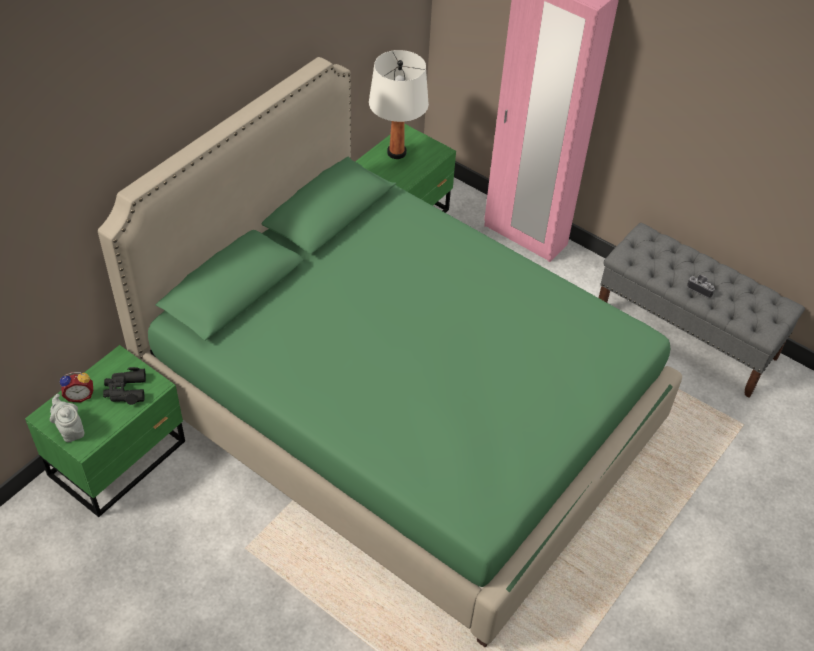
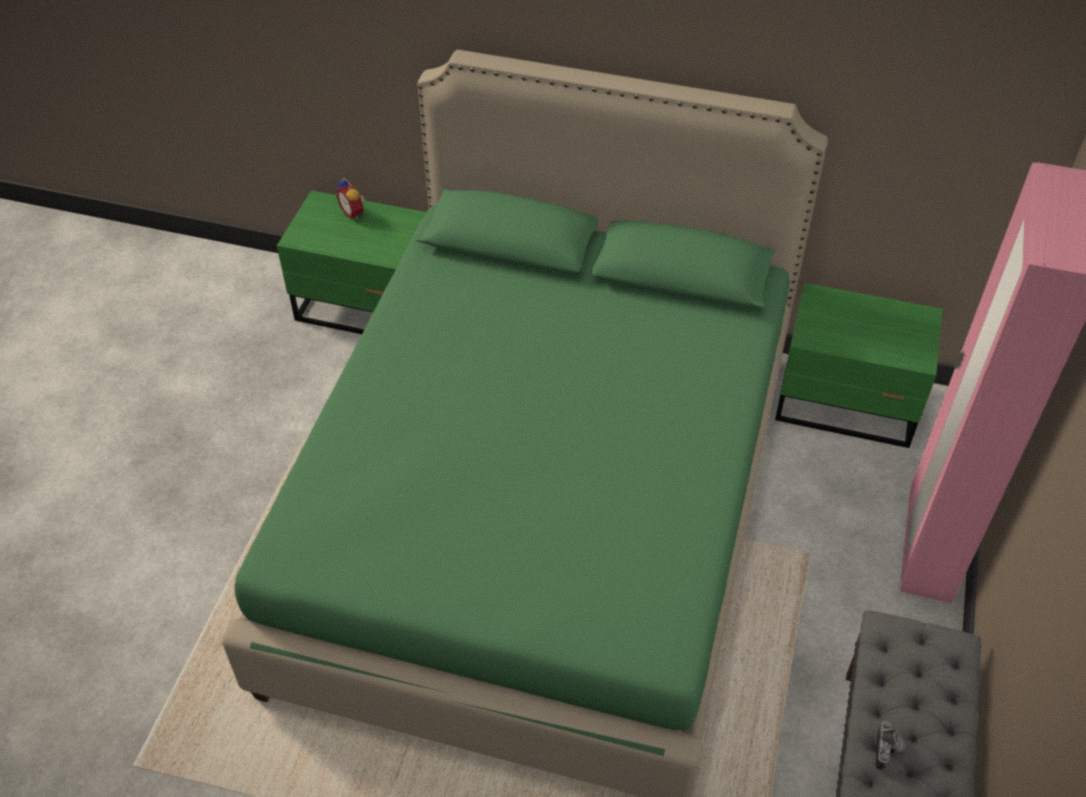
camera: 70 degrees right, 0 degrees up
(70, 430) = (310, 223): grey teapot -> none
(125, 390) = (375, 239): black binoculars -> none
(396, 152) = (880, 319): white table lamp -> none

